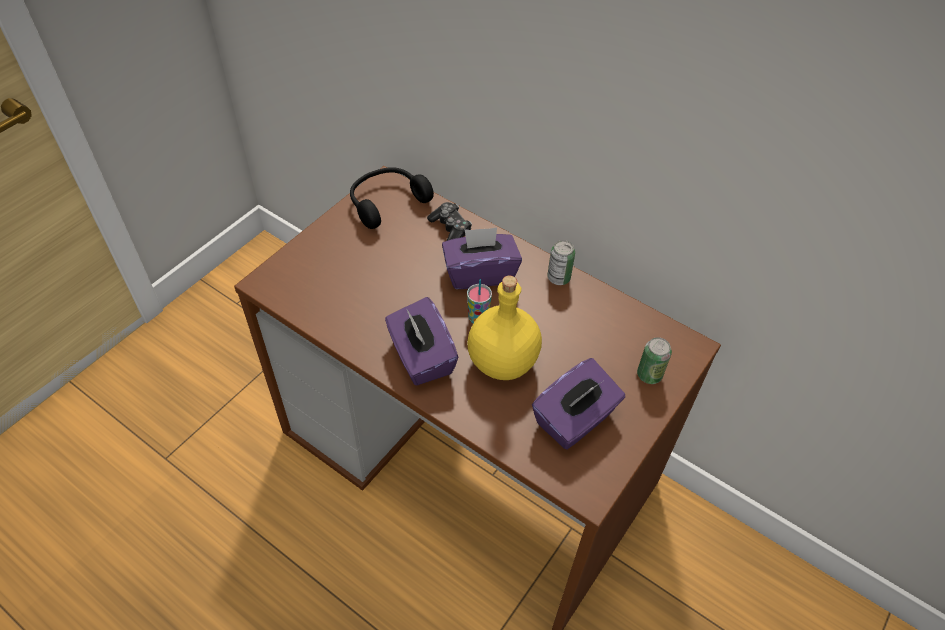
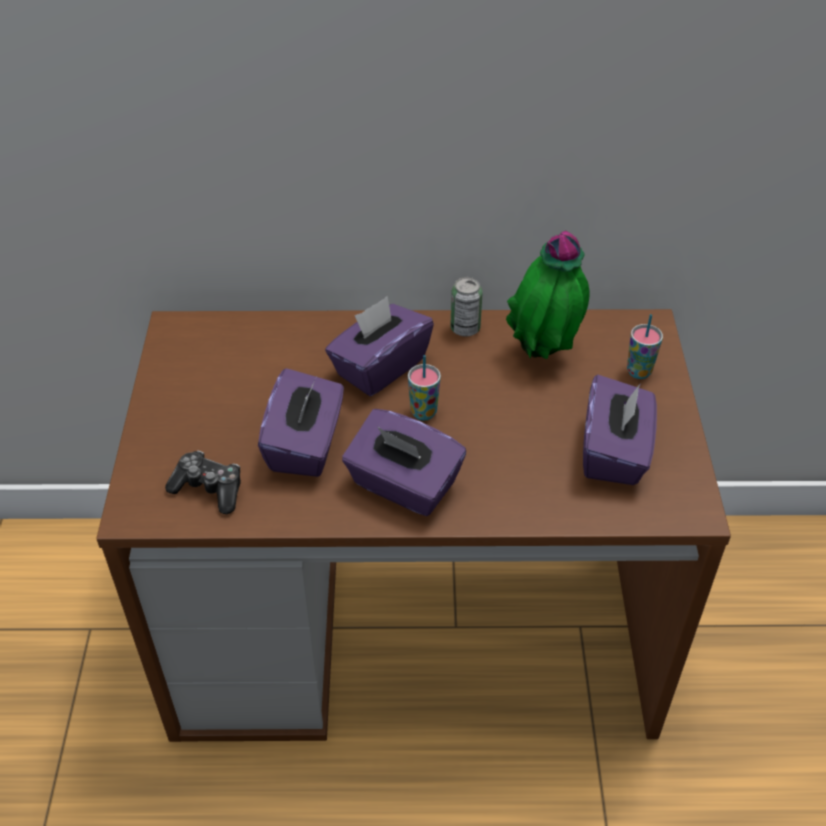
camera: 35 degrees left, 5 degrees down
(386, 202) = (197, 348): black headphones -> none
(390, 298) = (306, 445): none -> purple tissue box
(450, 229) = (302, 339): game controller -> game controller (209, 489)
(501, 361) = (490, 440): yellow bottle -> none
(594, 325) = (544, 354): none -> potted plant
(649, 375) = (639, 372): can -> cup

